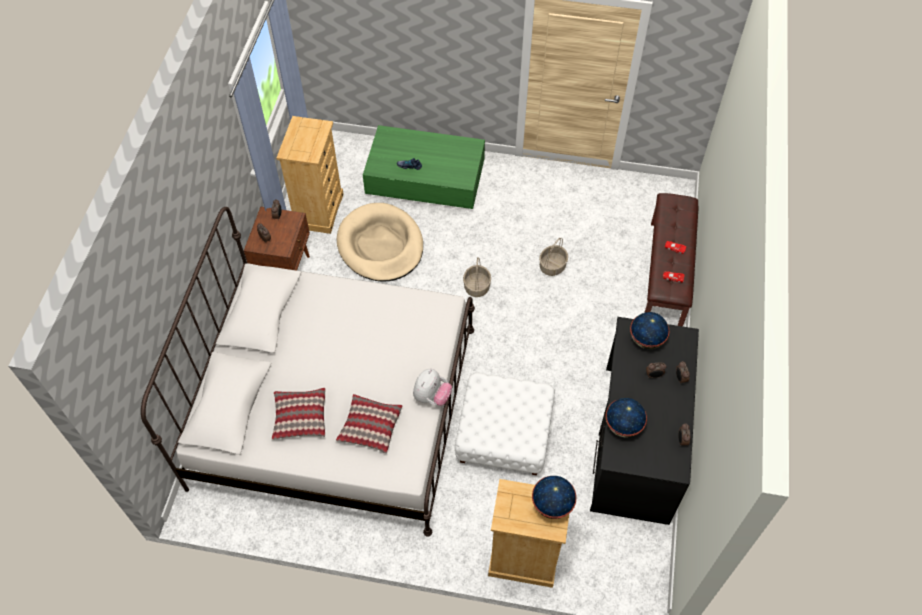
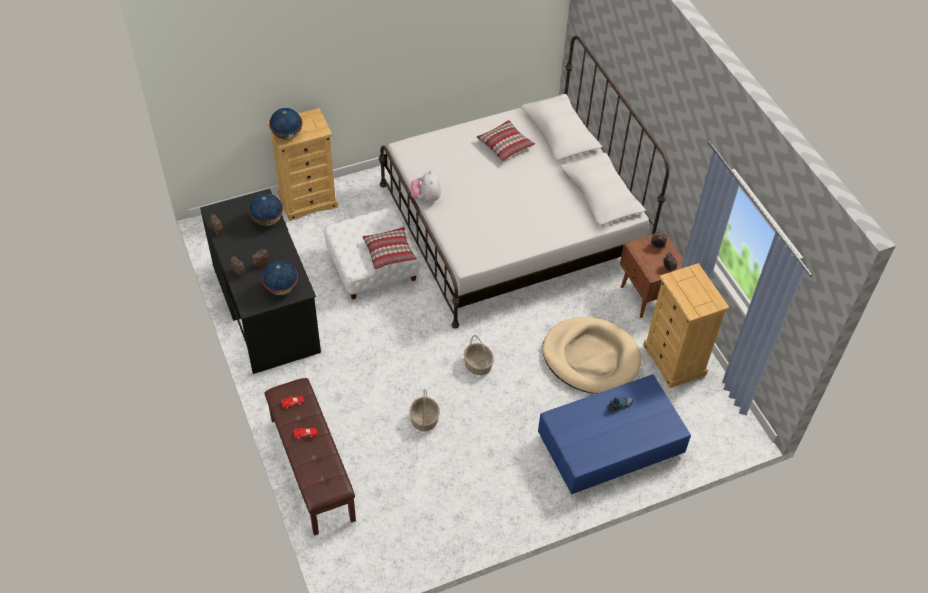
camera: 145 degrees right, 5 degrees down
(370, 427) = (453, 161): pillow -> pillow (389, 252)
(426, 180) = (609, 445): green coffee table -> blue coffee table

